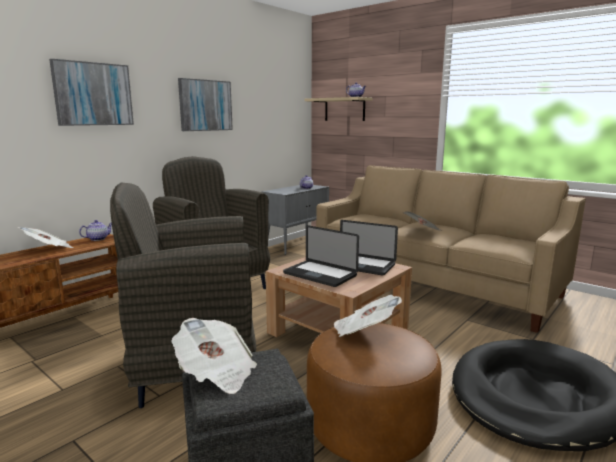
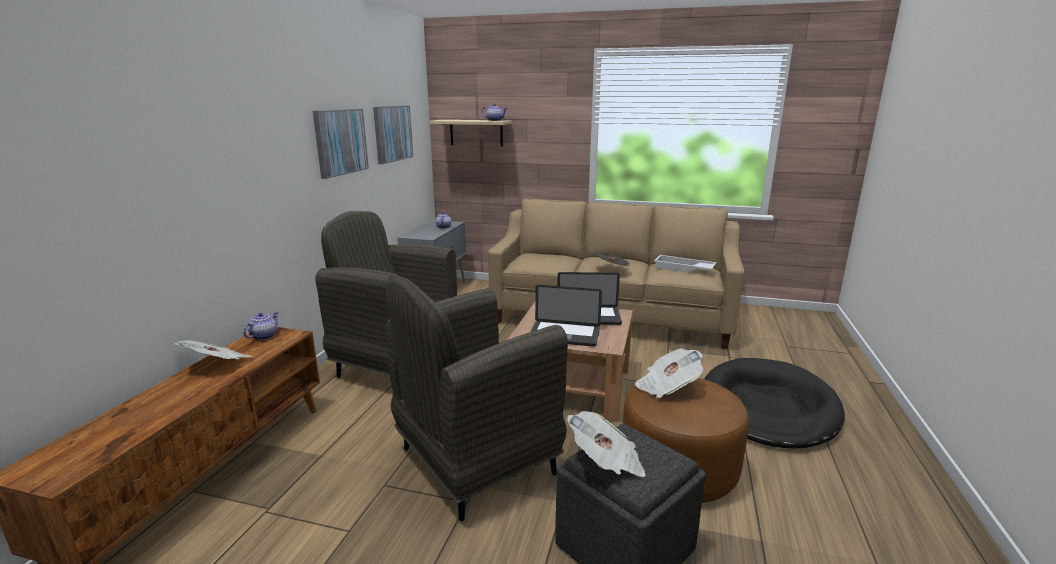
camera: 25 degrees left, 5 degrees up
(93, 94) = (230, 145): picture -> picture (392, 133)
(500, 239) = (683, 269): none -> white tray

